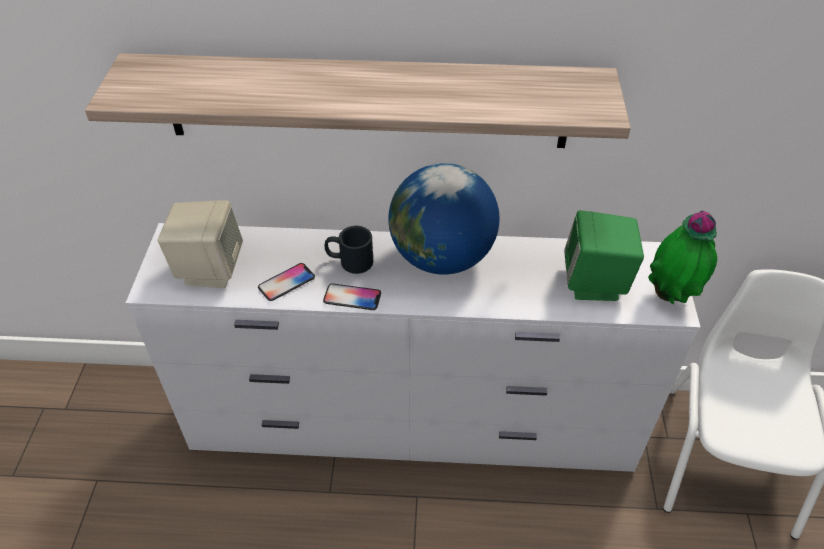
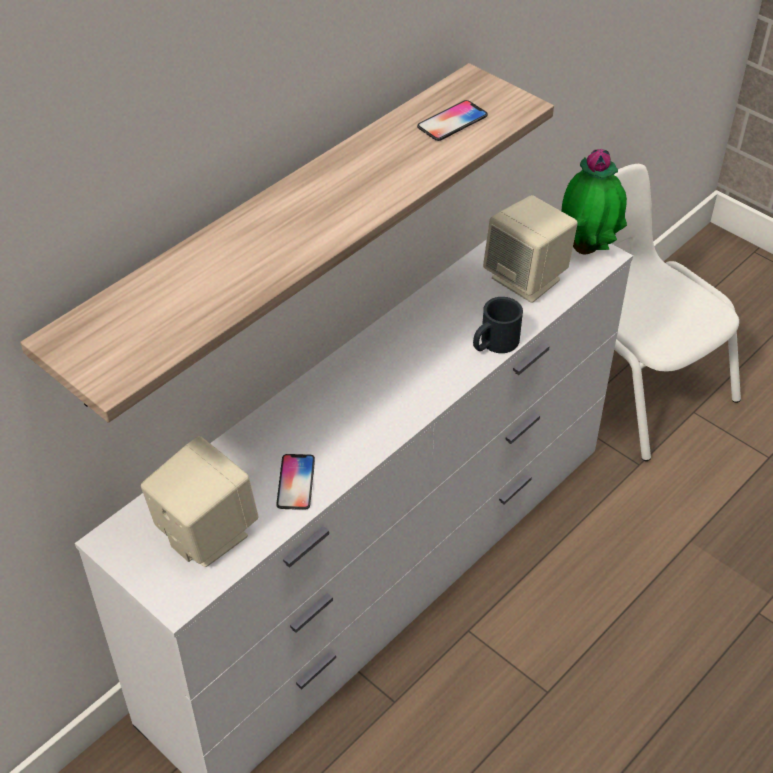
camera: 50 degrees left, 0 degrees up
(349, 261) = (320, 419): black mug -> black mug (493, 344)
(352, 298) = (371, 445): phone -> phone (452, 122)
(441, 257) = (389, 353): globe -> none
(595, 283) = (527, 279): green speaker -> beige speaker

